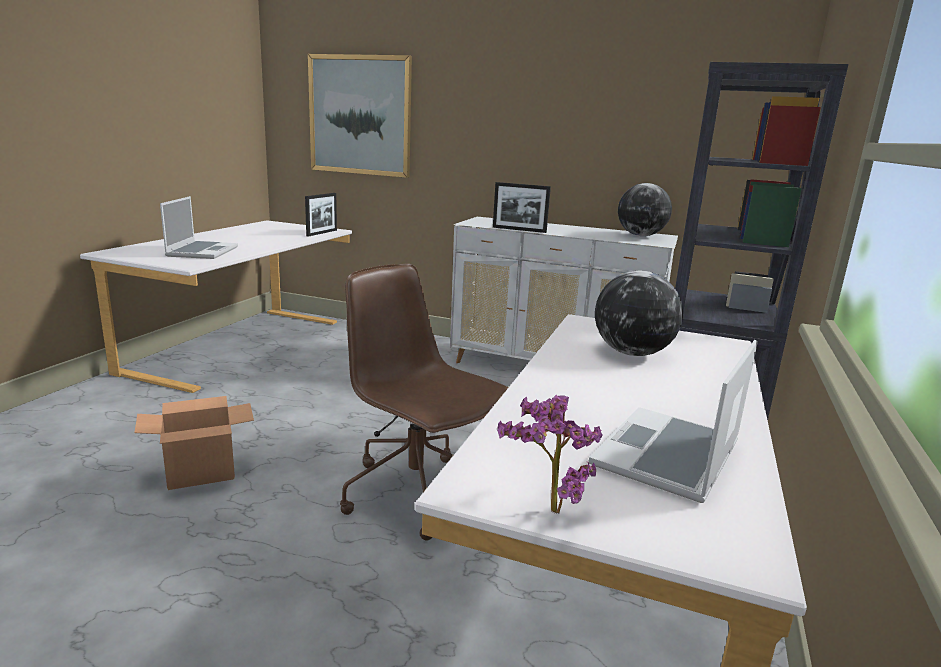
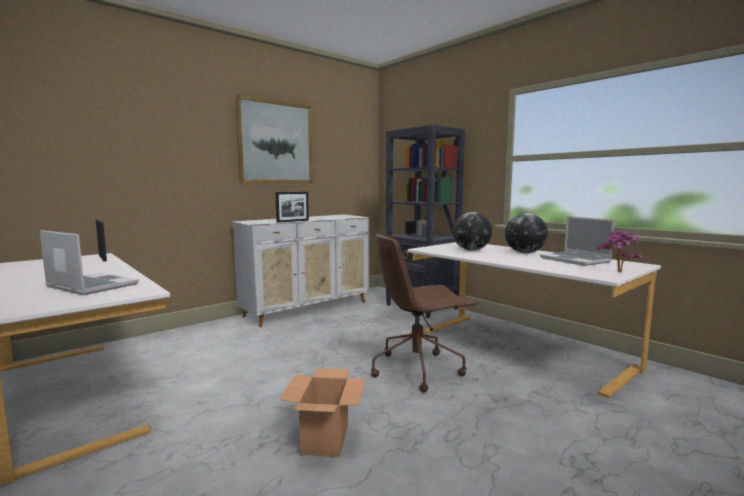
camera: 60 degrees left, 10 degrees down
(360, 115) = (106, 148): picture -> picture (275, 142)
(641, 235) = (339, 216): globe -> globe (525, 253)

